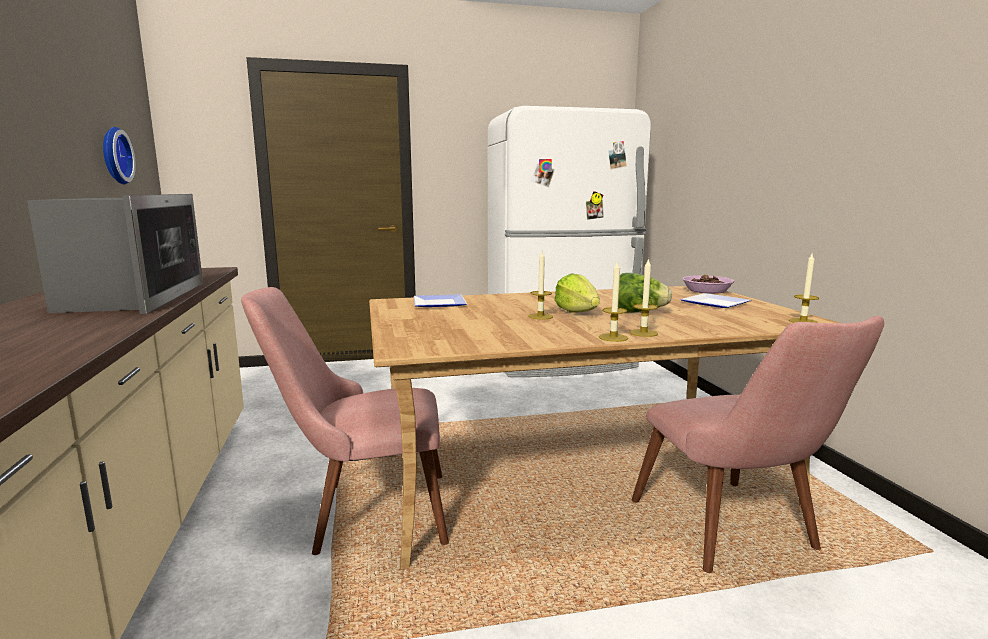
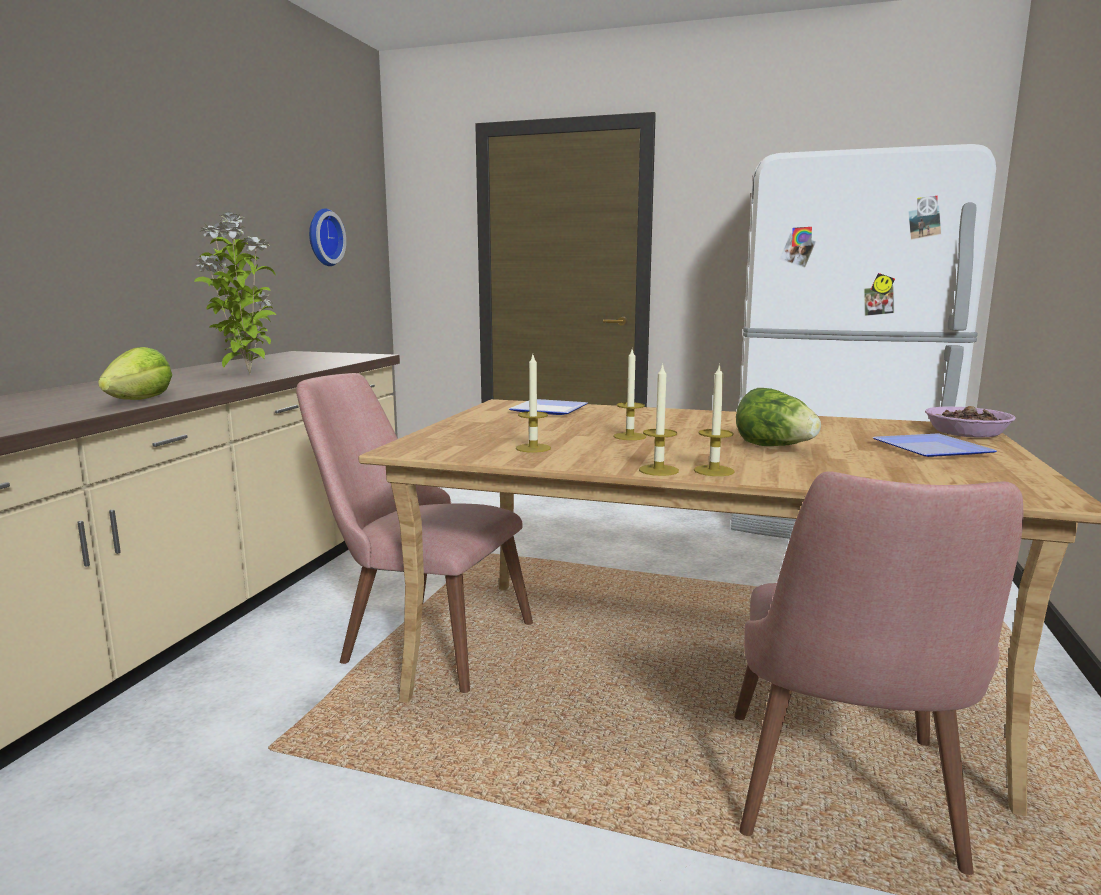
camera: 30 degrees right, 0 degrees up
(133, 298) = (247, 374): microwave -> potted plant
(577, 312) = (689, 437): lettuce -> lettuce (139, 400)
(803, 321) = (1024, 491): candle -> candle (533, 448)

